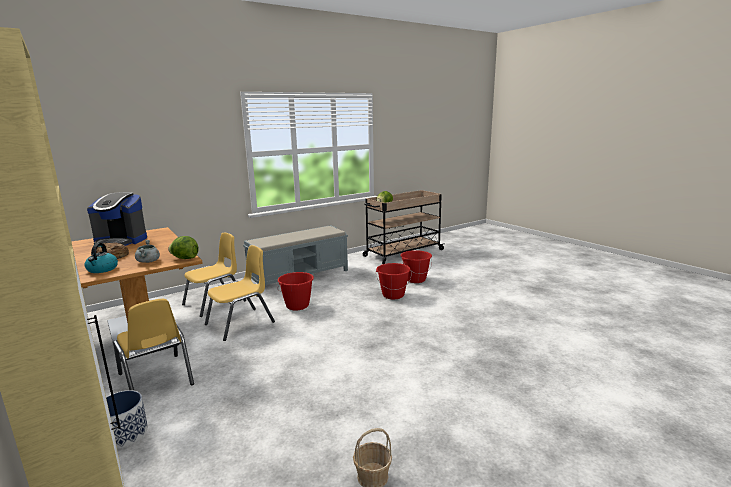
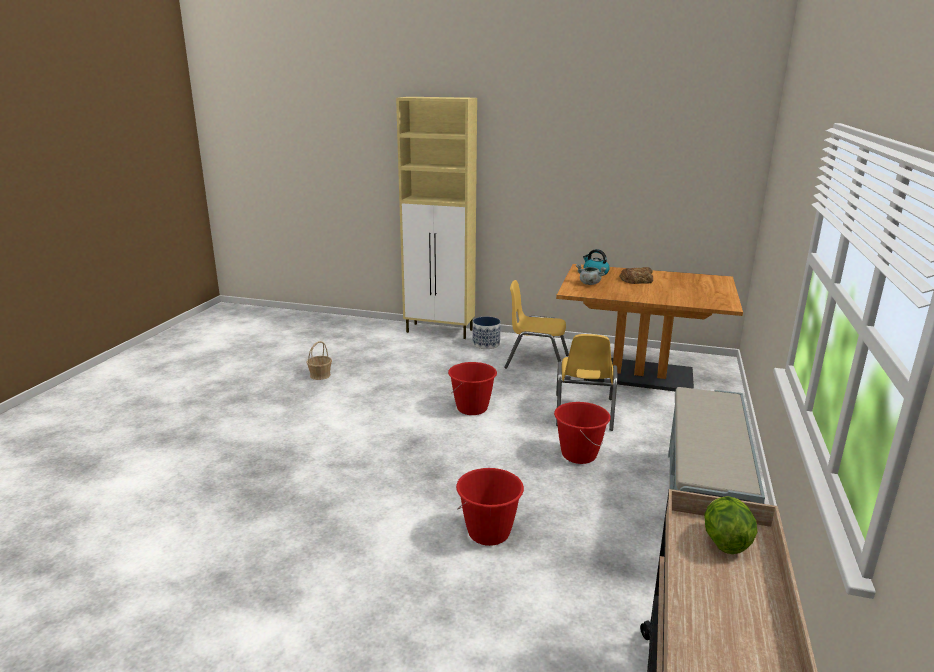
camera: 140 degrees right, 5 degrees up
(121, 241) = (695, 288): coffee machine -> none
(185, 258) = (572, 292): lettuce -> none
(215, 303) = (670, 420): yellow chair -> none
(415, 279) = (504, 603): red bucket -> red bucket (472, 408)

